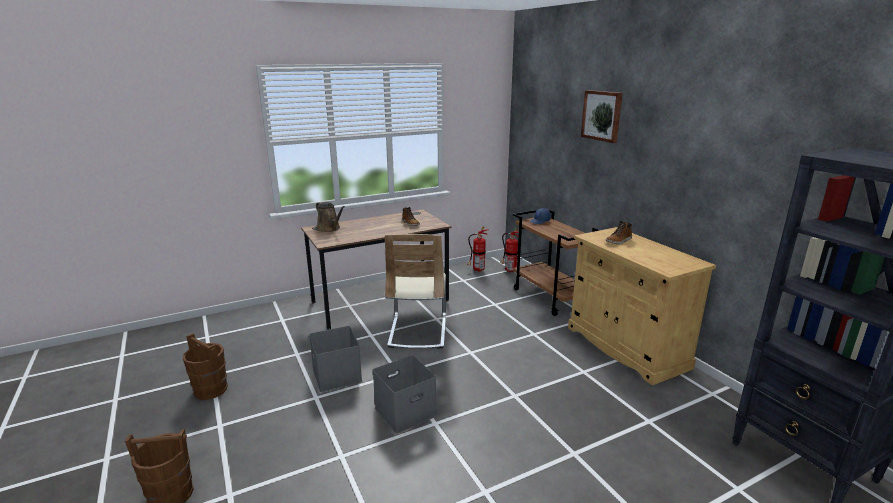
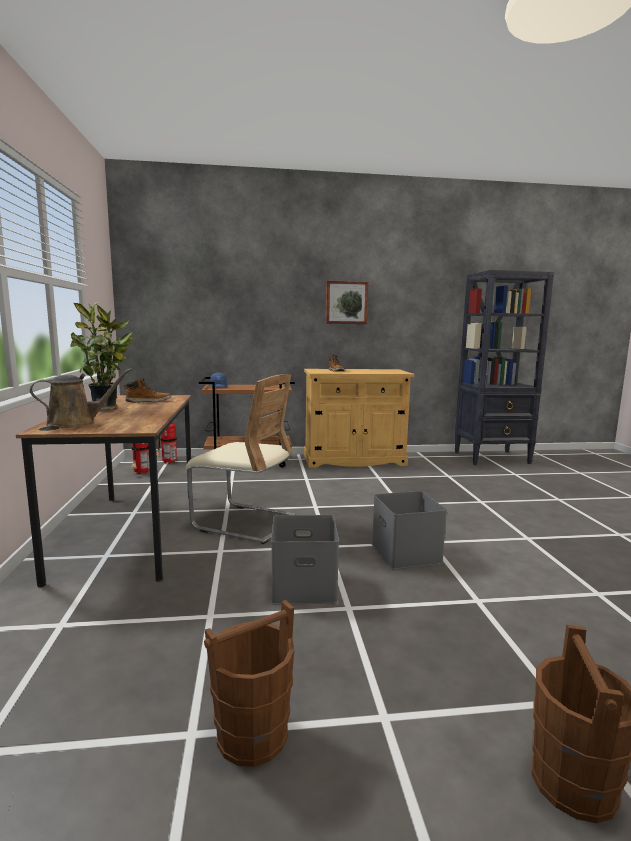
camera: 70 degrees left, 10 degrees down
(377, 222) = (108, 408): none -> potted plant
(602, 115) = (268, 272): picture -> picture (346, 302)

